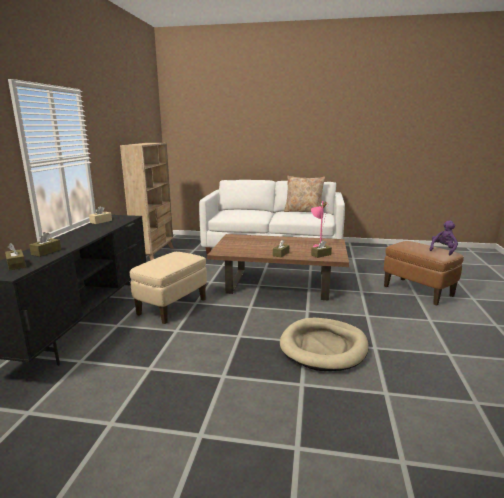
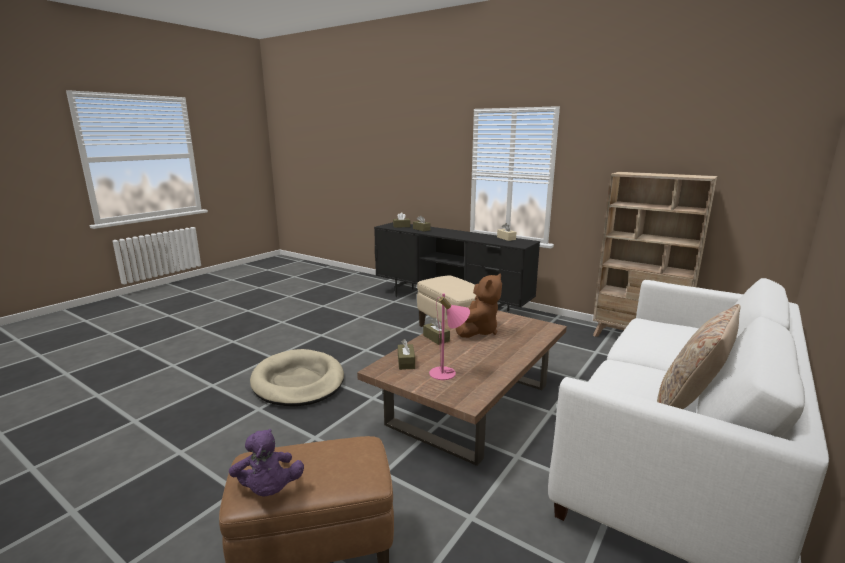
camera: 115 degrees right, 0 degrees up
(256, 247) = (478, 331): none -> brown plush toy

